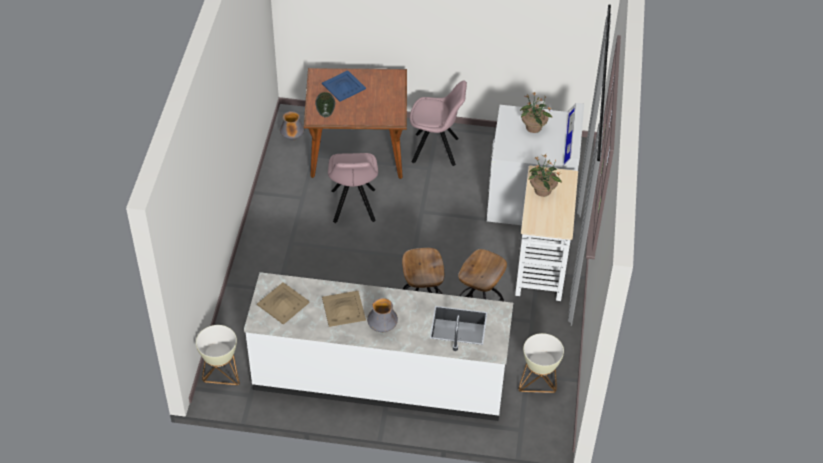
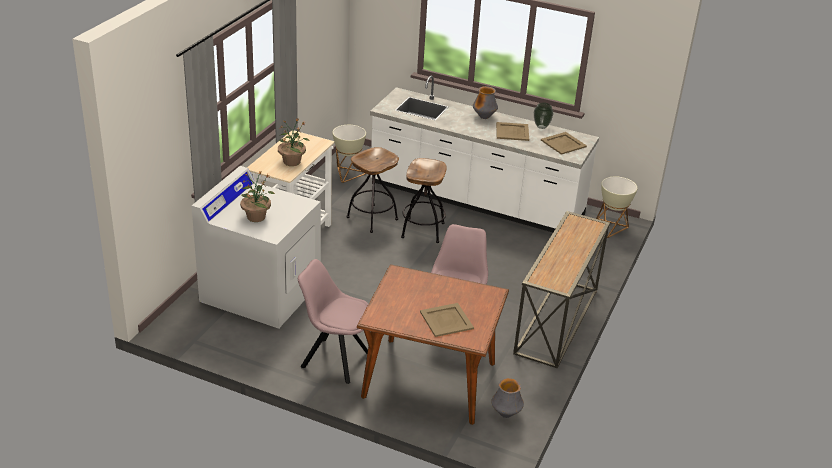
camera: 165 degrees left, 15 degrees down
(264, 232) = (557, 321): none -> console table
(326, 114) = (478, 294): vase -> vase (541, 127)
(343, 86) = (446, 320): blue tray -> beige tray

